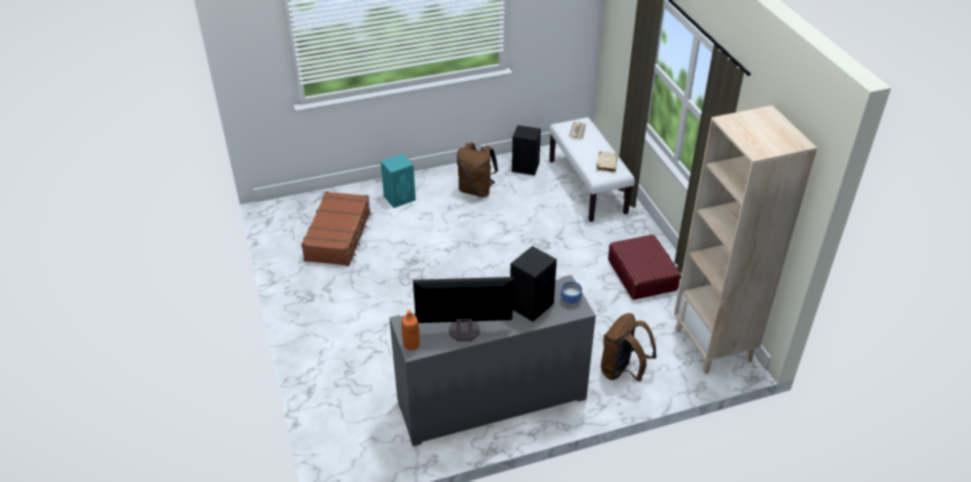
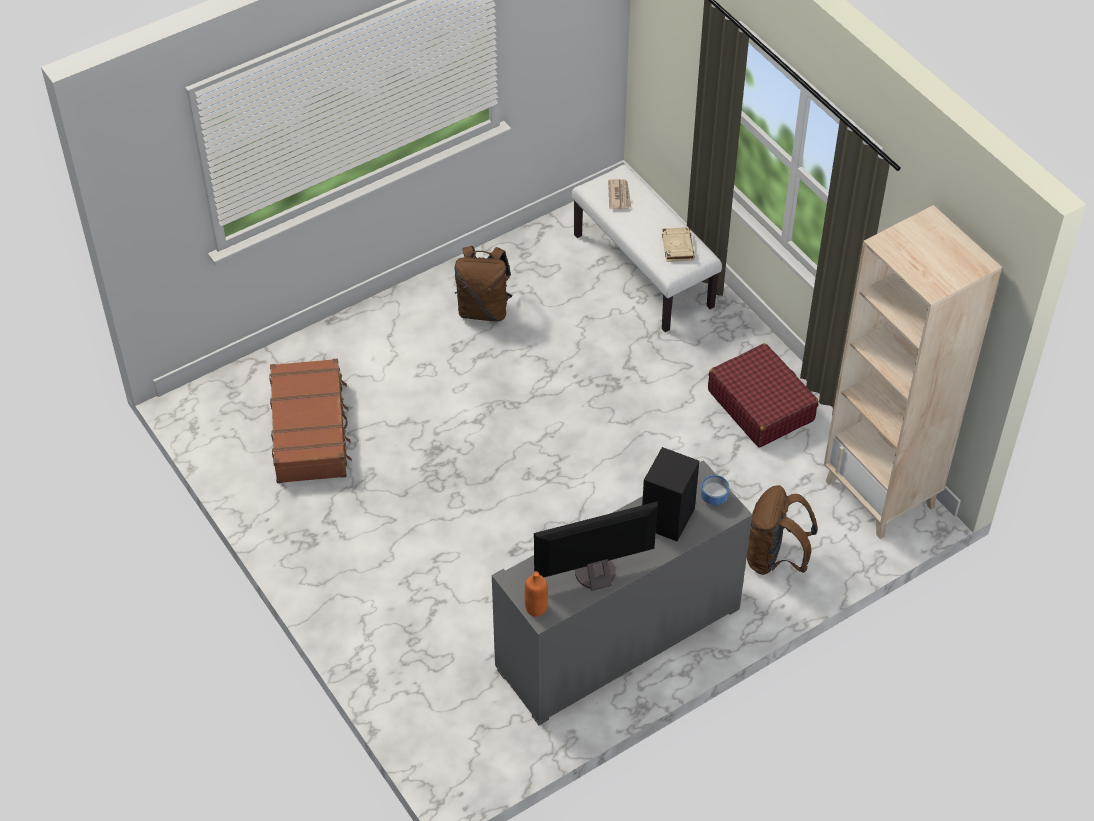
camera: 15 degrees left, 10 degrees up
(400, 198) = (375, 345): turquoise speaker -> none
(526, 167) = (543, 254): black speaker -> none

